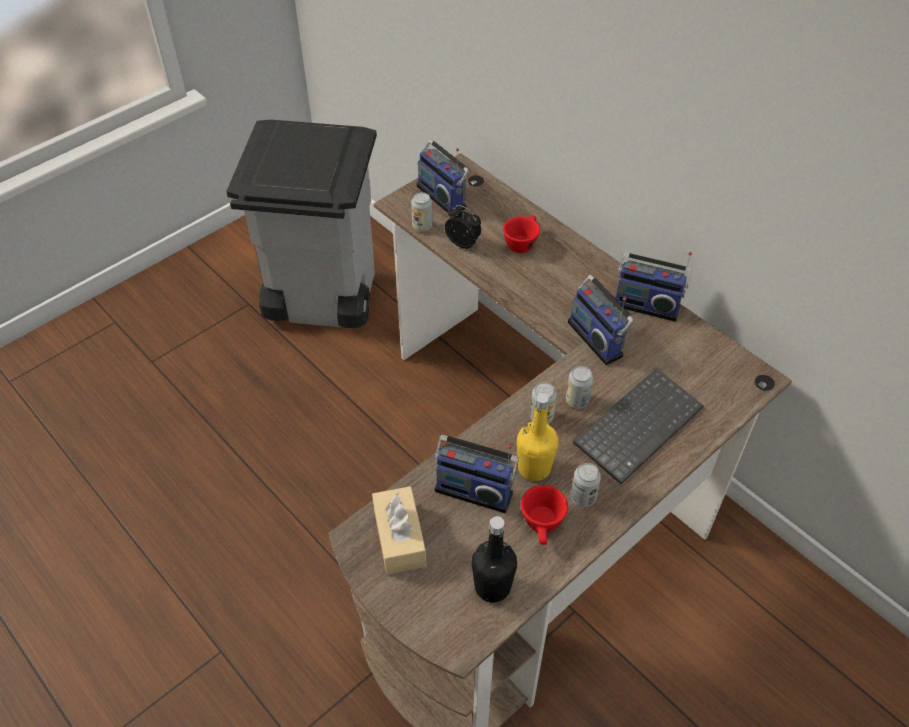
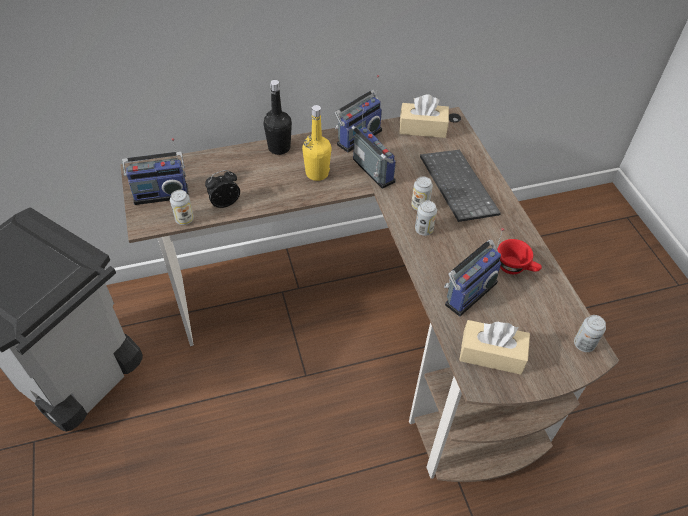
camera: 65 degrees left, 0 degrees up
(492, 586) = (554, 315): black bottle -> black bottle (279, 148)
(522, 242) = (250, 170): red cup -> none
(534, 468) = (465, 252): yellow bottle -> yellow bottle (317, 173)
(583, 497) = (502, 238): can -> can (583, 344)
(598, 337) = (371, 172): radio -> radio turned 120 degrees counterclockwise
(713, 357) = (422, 128): none -> beige tissue box

